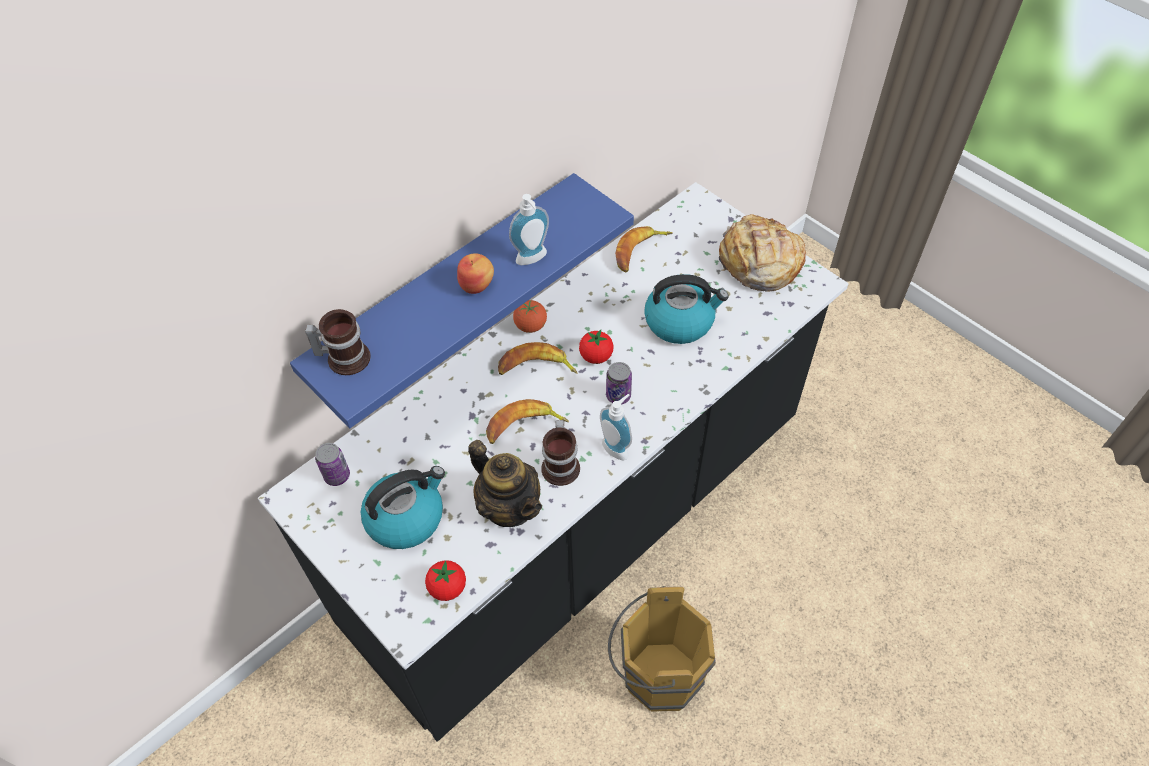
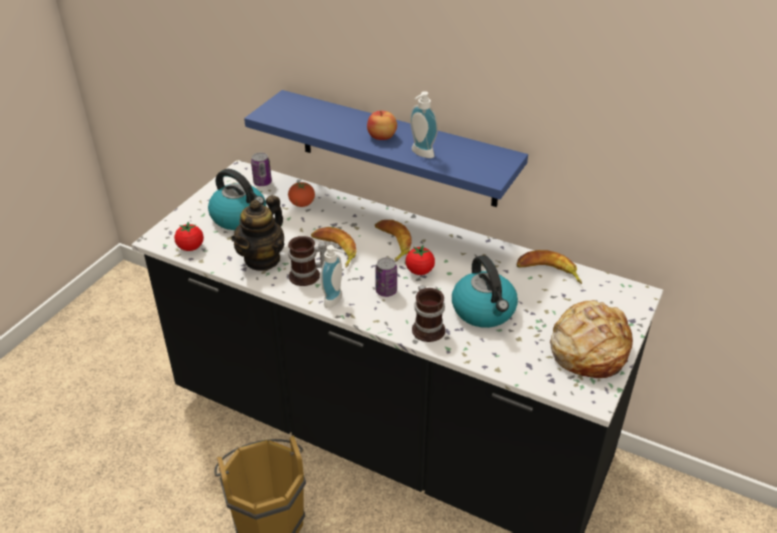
camera: 70 degrees right, 15 degrees down
(345, 356) = (294, 105): mug -> mug (428, 327)
(530, 326) = (431, 232): tomato -> tomato (302, 204)

